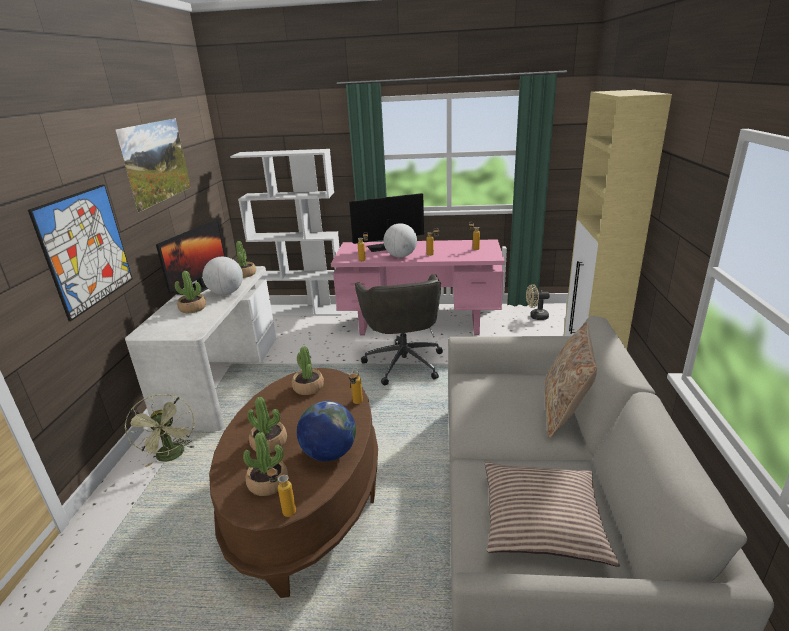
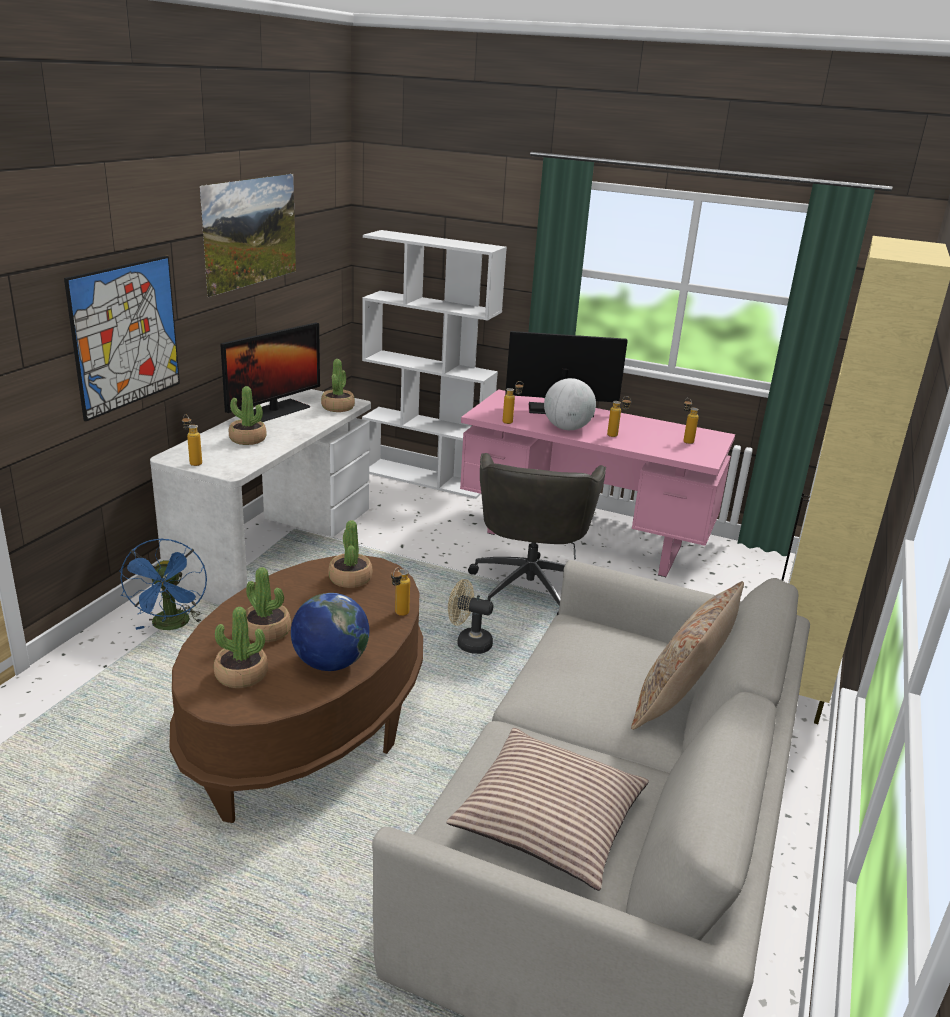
camera: 15 degrees right, 0 degrees up
(172, 456) = (171, 626): green fan -> blue fan
(226, 293) = (300, 428): globe -> none
(284, 510) = (244, 709): bottle -> bottle (193, 462)
(536, 316) = (775, 572): beige fan -> beige fan (468, 643)

